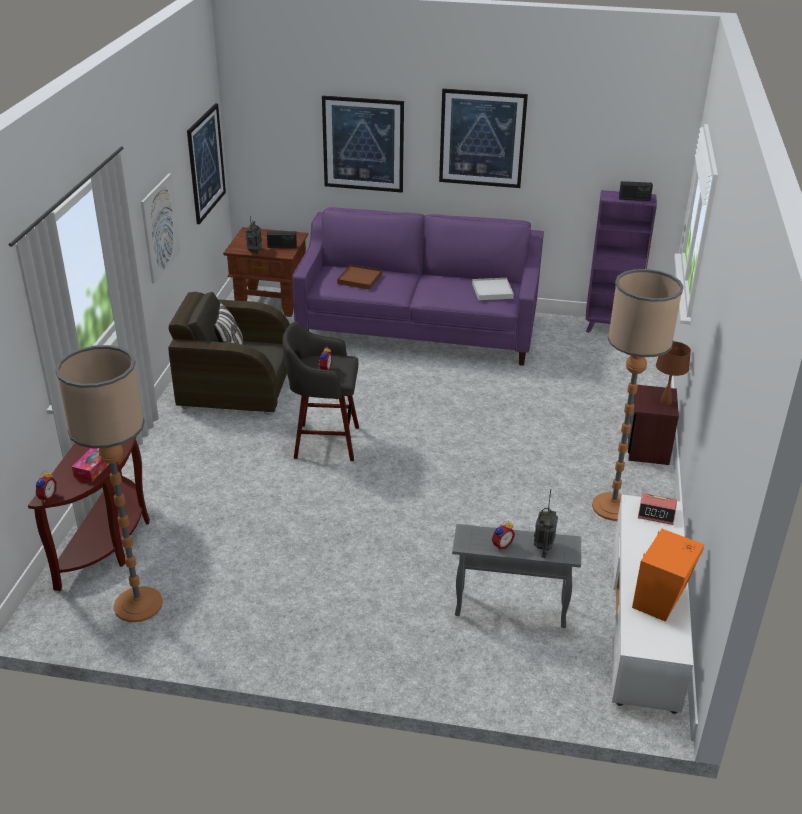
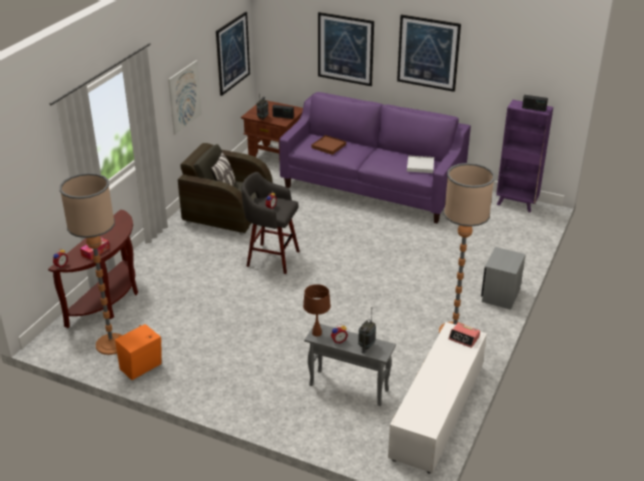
camera: 15 degrees right, 0 degrees up
(647, 448) = (500, 295): brown nightstand -> grey nightstand
(662, 598) = (437, 394): orange speaker -> orange speaker (142, 367)
(666, 402) = (512, 262): brown table lamp -> brown table lamp (317, 333)

